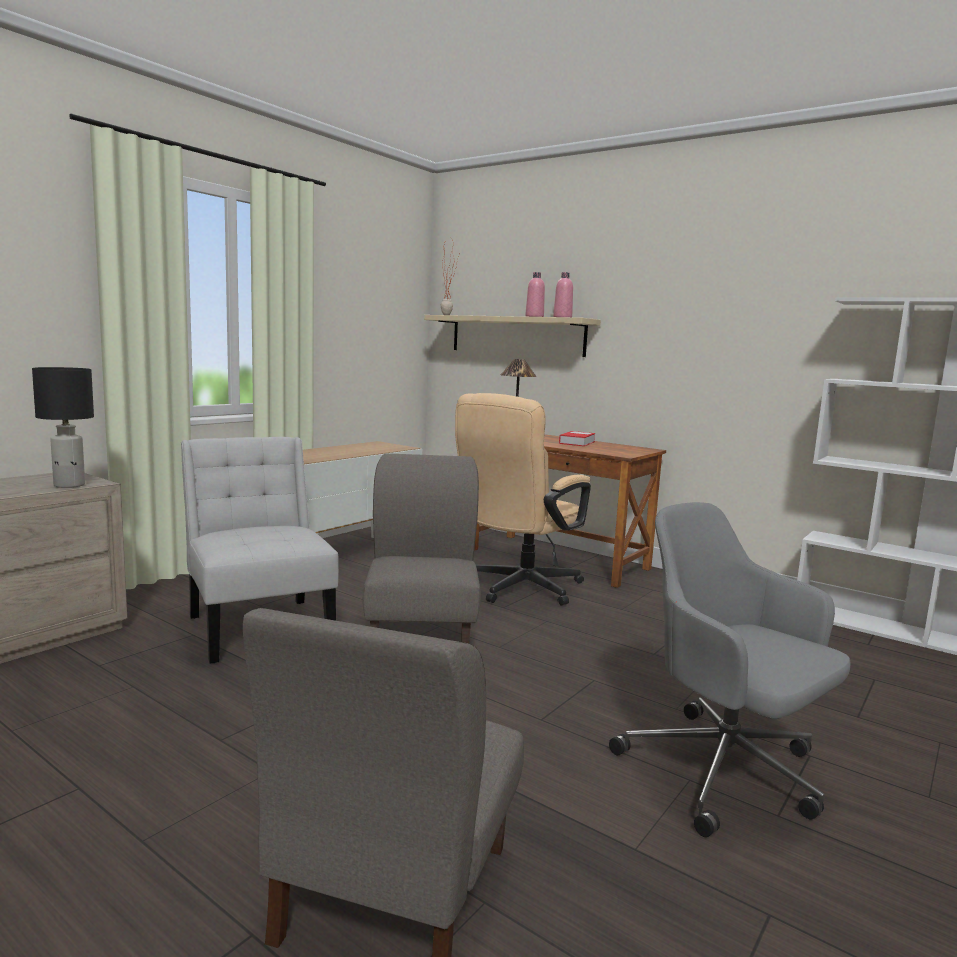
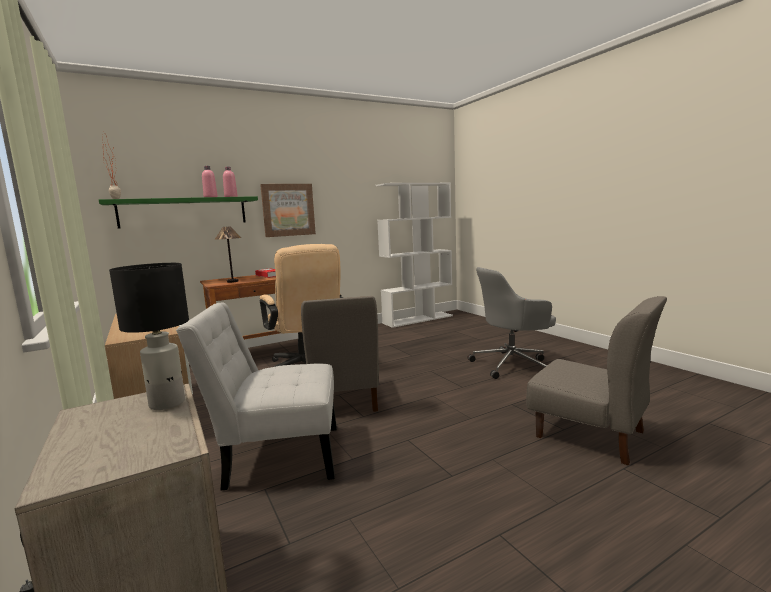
camera: 65 degrees left, 0 degrees up
(422, 632) = (344, 400): grey chair -> grey chair turned 120 degrees counterclockwise
(516, 335) = (184, 212): beige shelf -> green shelf
(652, 343) = (288, 210): none -> picture

